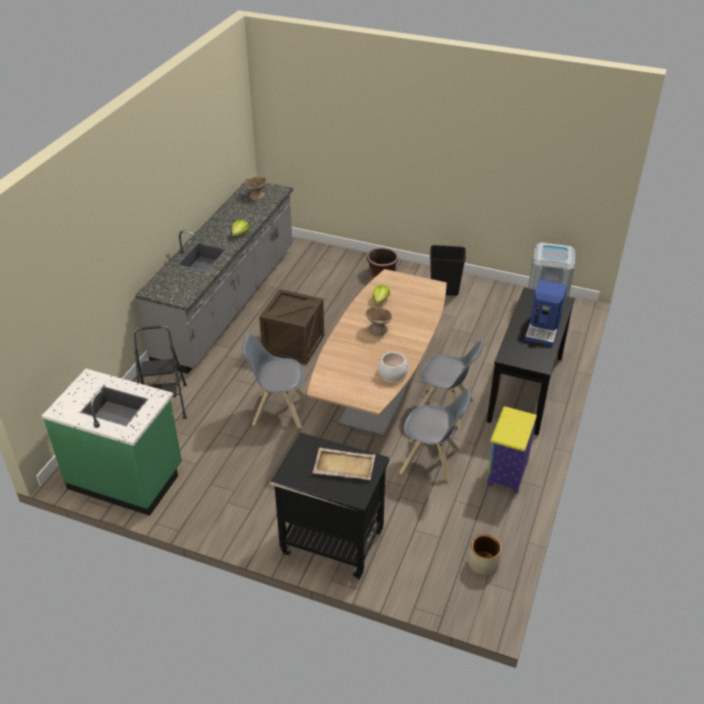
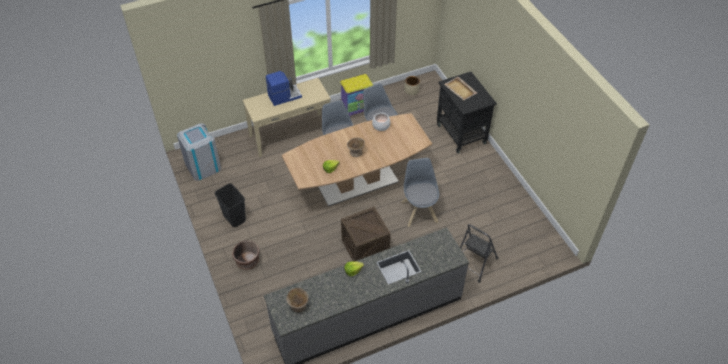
camera: 135 degrees left, 10 degrees up
(126, 477) = (528, 228): green counter -> none
(278, 410) = (419, 211): grey chair -> grey chair turned 150 degrees counterclockwise
(526, 389) = (290, 134): black console table -> beige console table

